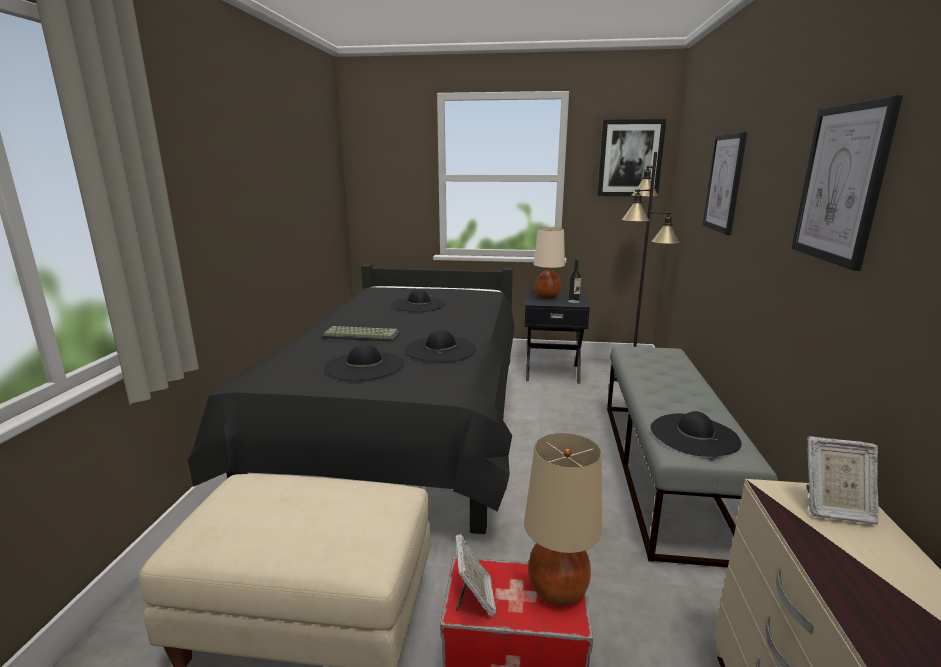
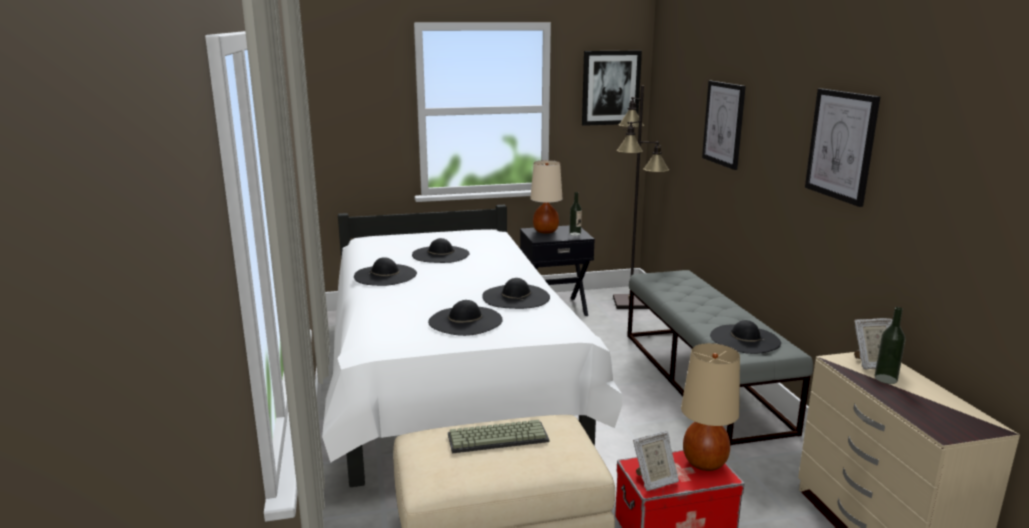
camera: 20 degrees left, 0 degrees up
(350, 316) = (385, 275): none -> black hat
(362, 335) = (425, 293): keyboard -> keyboard (498, 437)
(405, 423) = (448, 379): black bed -> white bed
(474, 600) = (654, 481): picture frame -> picture frame turned 90 degrees clockwise
(844, 541) = (885, 379): none -> bottle

